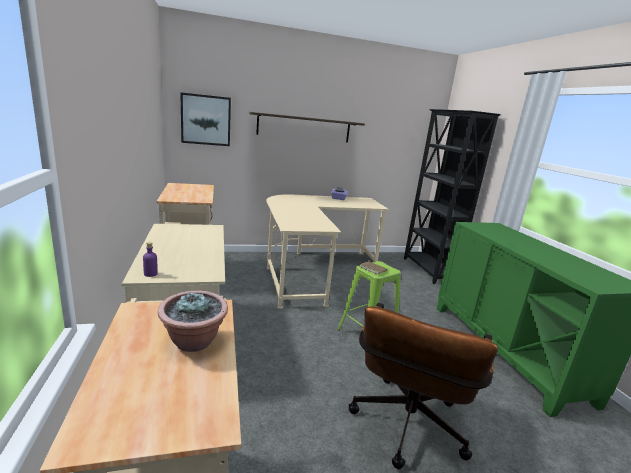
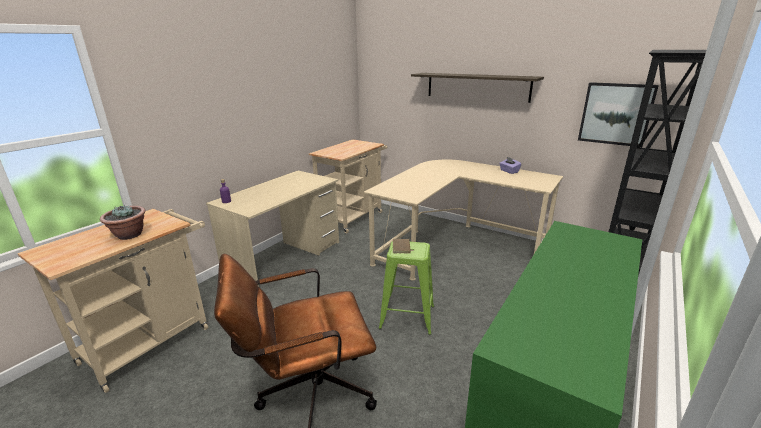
camera: 50 degrees right, 5 degrees up
(206, 120) = (387, 83): picture -> picture (615, 114)

